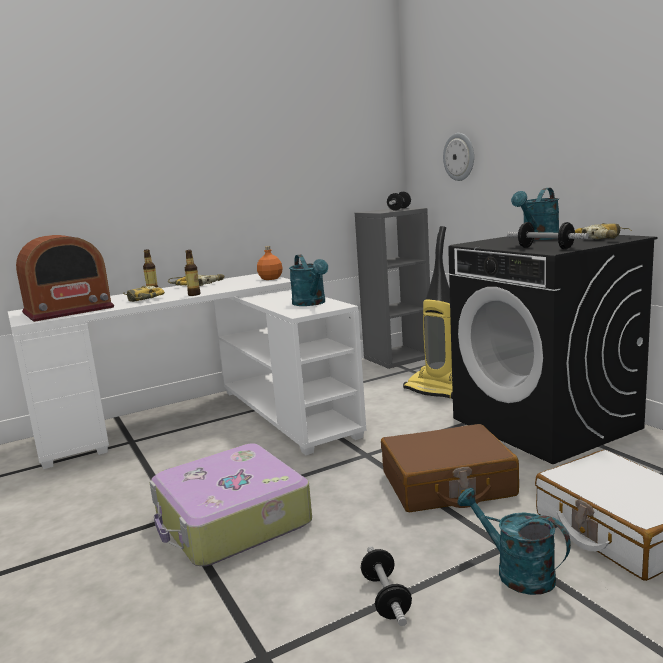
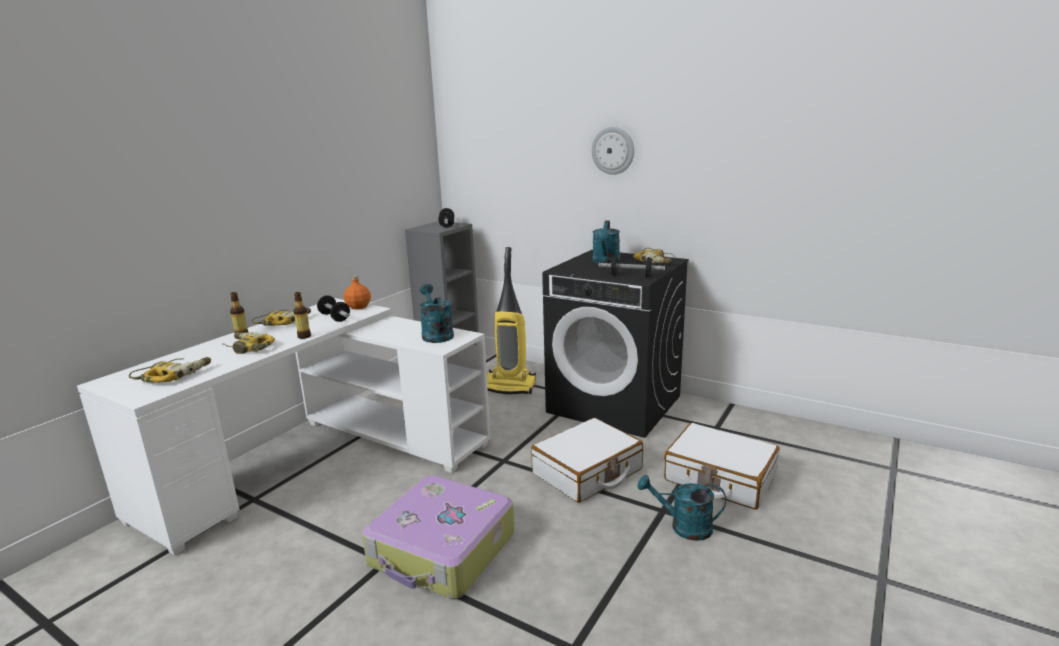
camera: 30 degrees left, 5 degrees up
(68, 310) = (174, 375): radio -> power drill
(311, 303) = (436, 334): turquoise watering can -> turquoise watering can turned 150 degrees counterclockwise
(386, 598) = (618, 573): dumbbell -> dumbbell (334, 317)
(447, 485) = (587, 472): brown suitcase -> white suitcase
(459, 157) = (504, 181): wall clock -> wall clock (613, 150)

